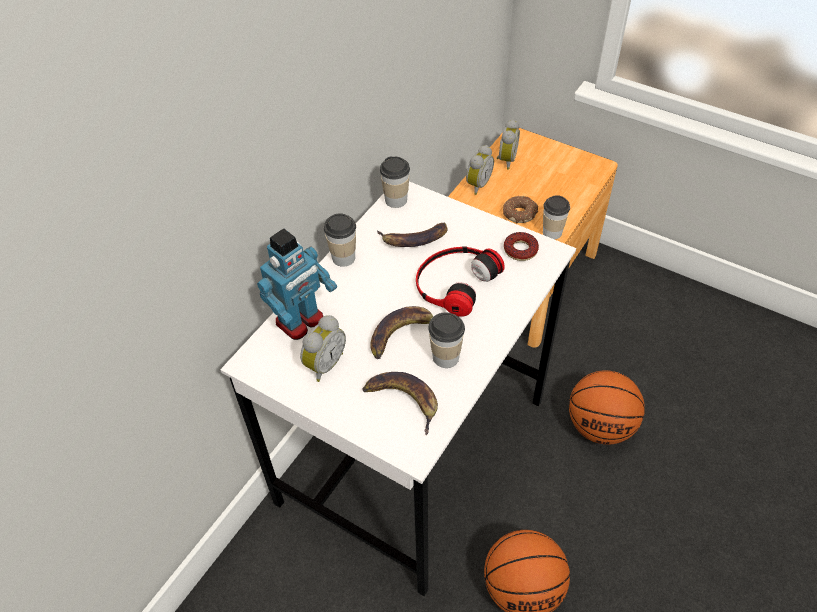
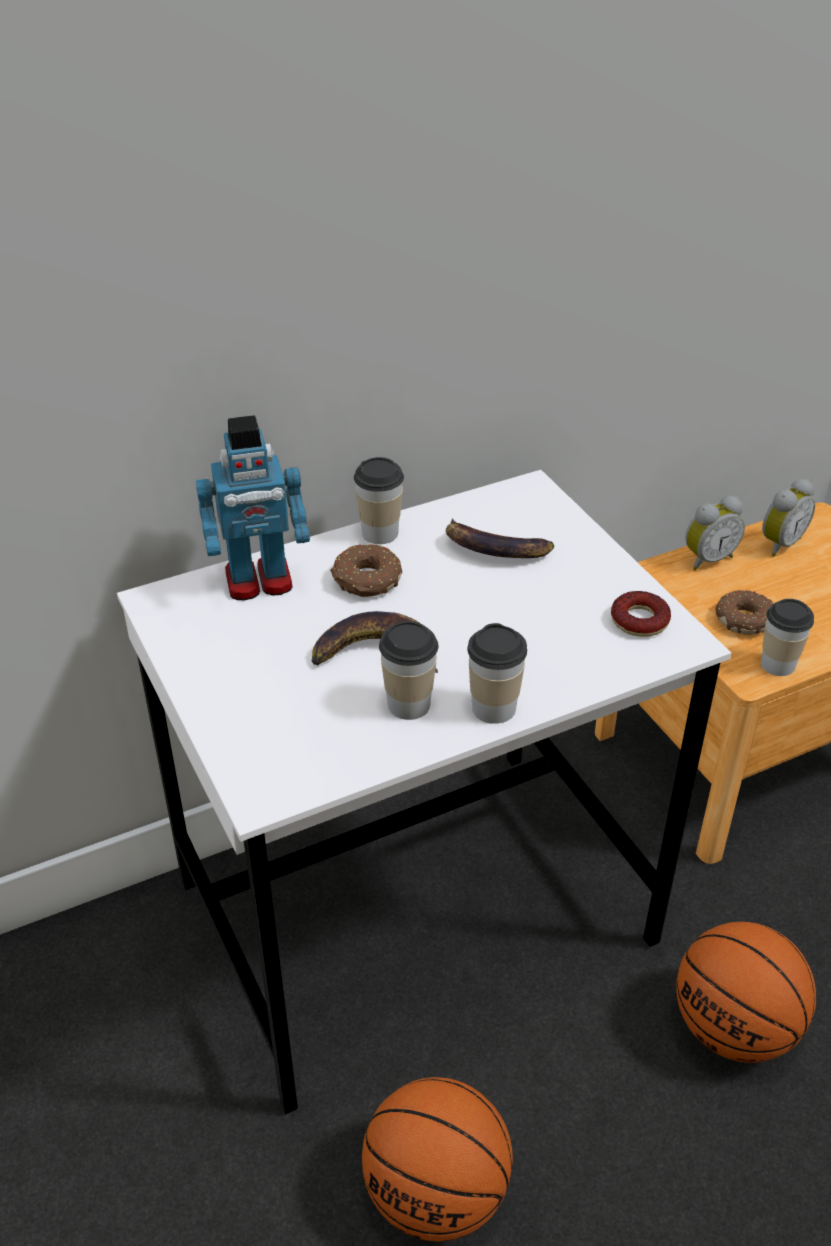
camera: 30 degrees right, 10 degrees down
(324, 364) = (242, 641): alarm clock -> none
(361, 292) = (366, 581): none -> donut
(396, 200) = (512, 494): cup -> cup (493, 708)
(404, 400) = (305, 729): banana -> none
(454, 282) = (504, 621): headphones -> none

